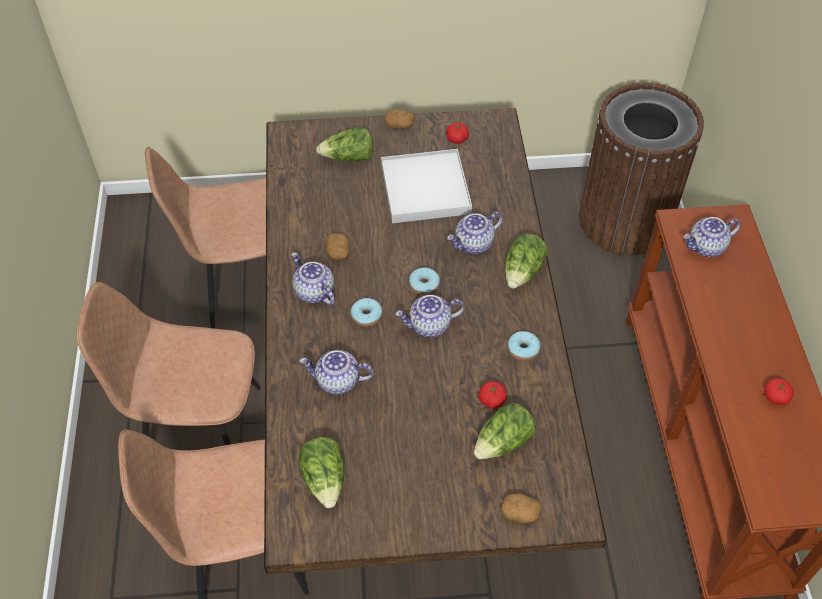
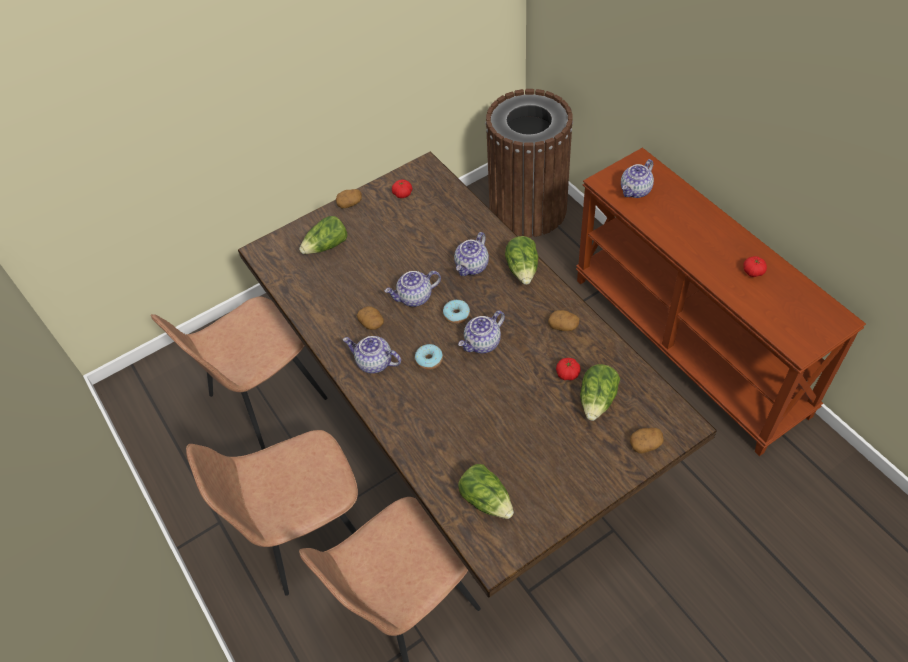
camera: 25 degrees left, 0 degrees up
(337, 381) = (442, 421): teapot -> teapot (414, 298)
(425, 189) = (405, 242): white tray -> none
(523, 349) = (563, 325): donut -> potato

